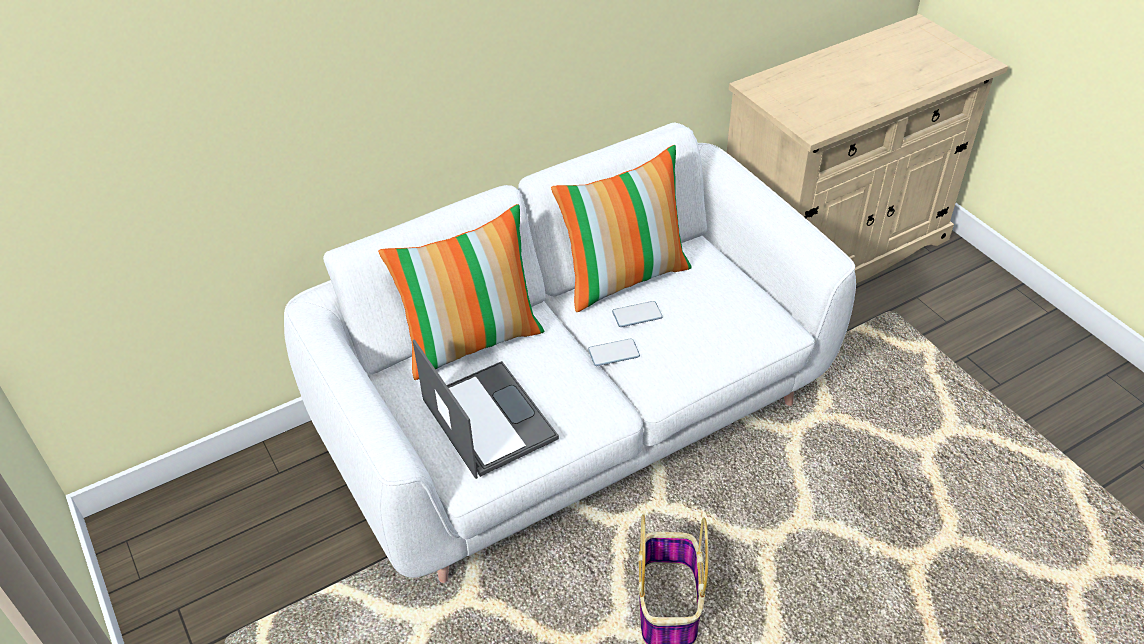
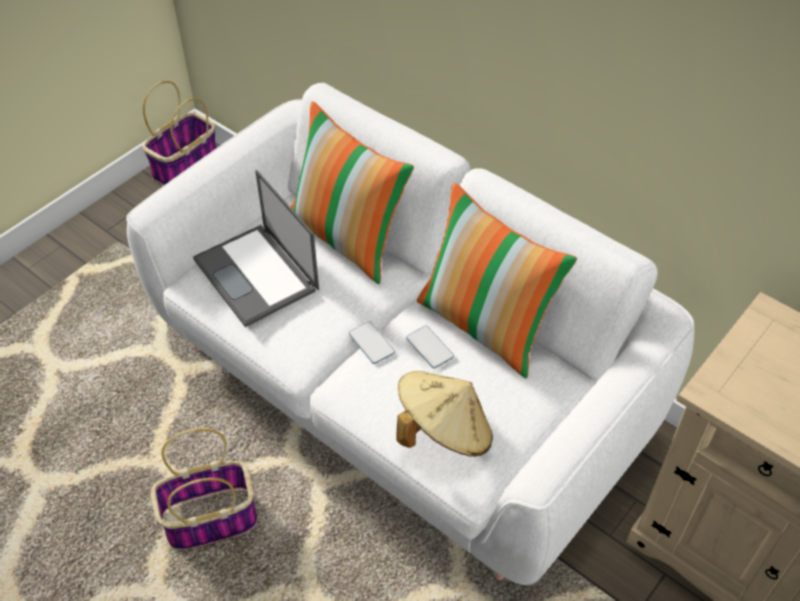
camera: 70 degrees right, 5 degrees up
(139, 543) = (185, 167): none -> basket
(487, 418) = (257, 275): laptop -> laptop turned 105 degrees clockwise
(731, 328) = (443, 431): none -> beige hat

